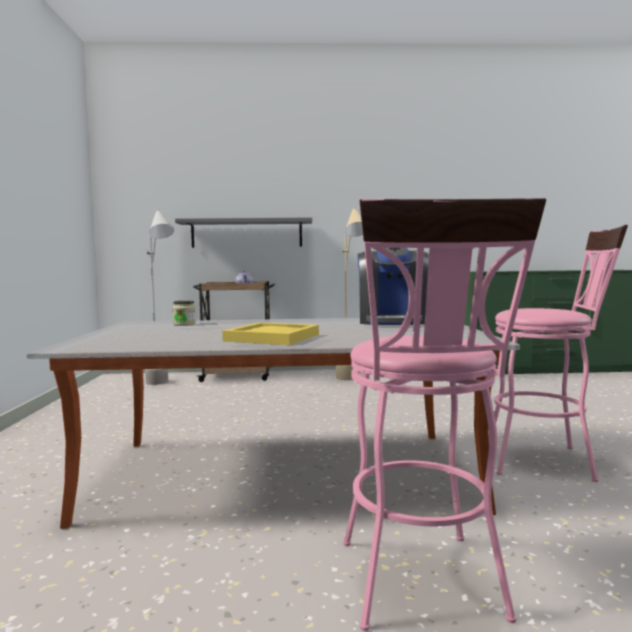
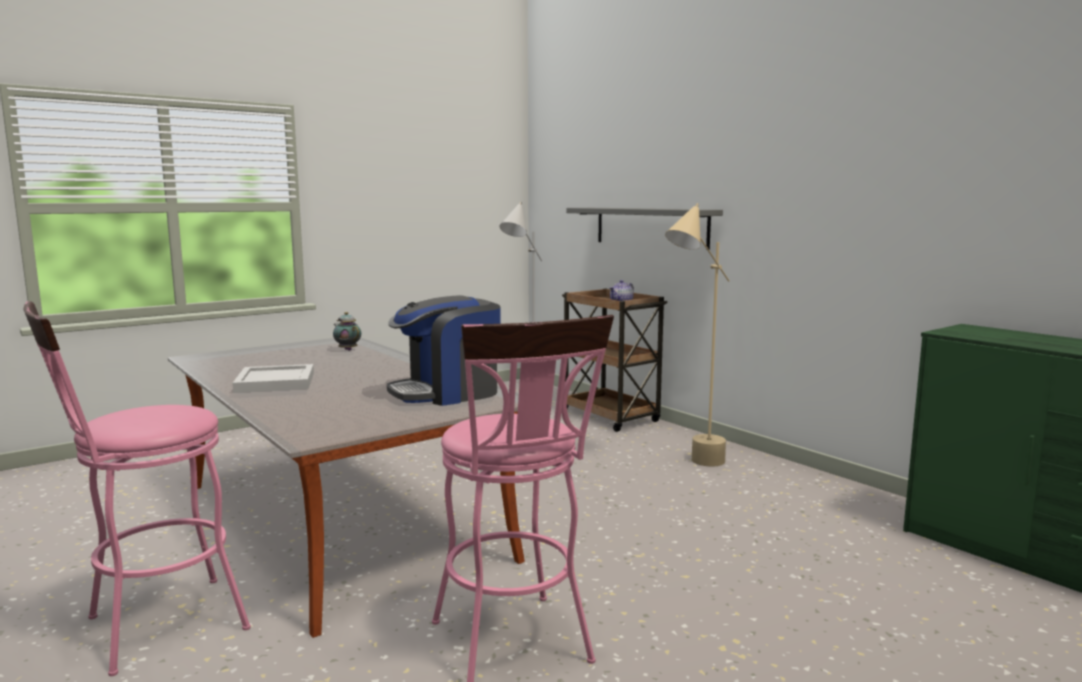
camera: 55 degrees right, 5 degrees up
(184, 324) = (347, 349): jar -> teapot
(271, 338) = (274, 382): yellow tray -> white tray

